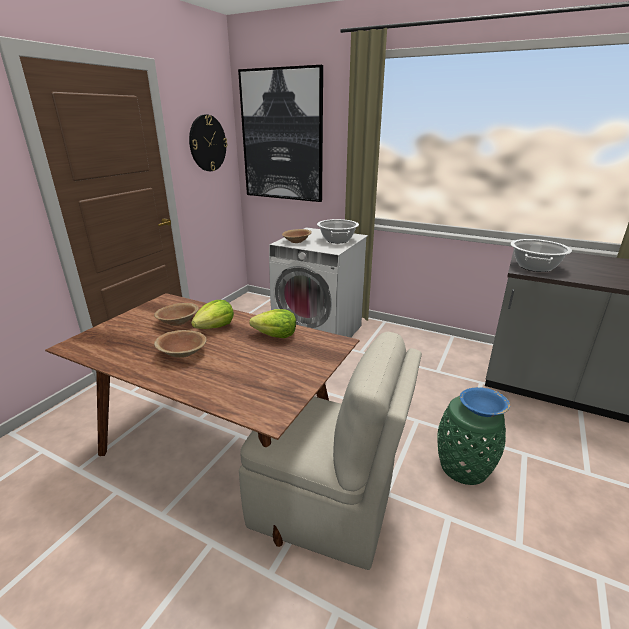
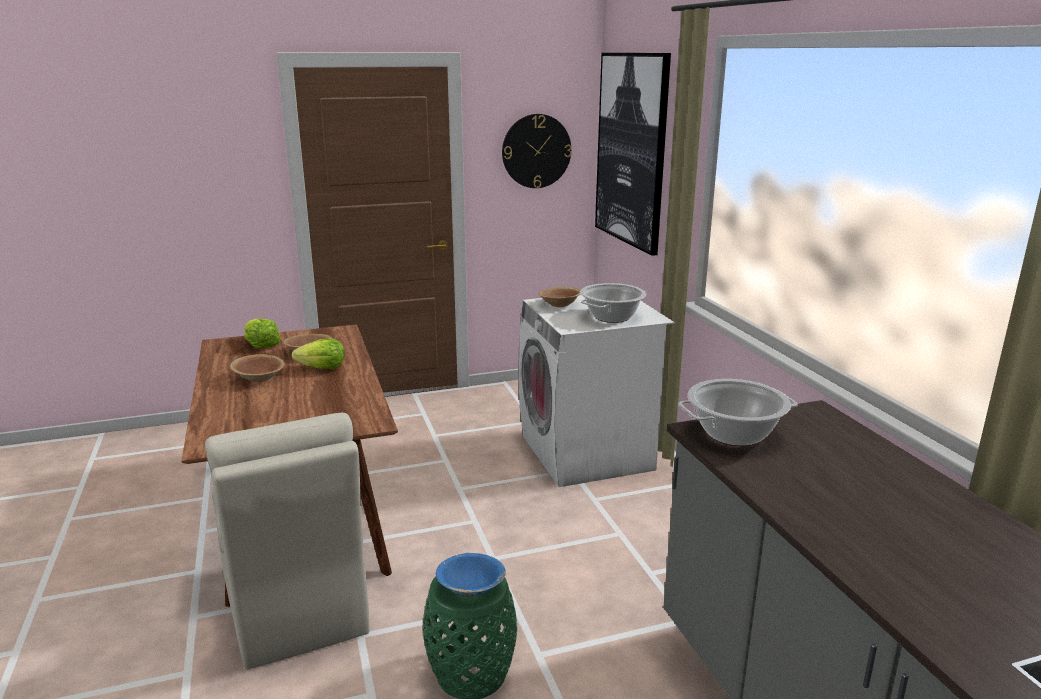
camera: 45 degrees right, 5 degrees down
(276, 335) = (345, 394): lettuce -> lettuce (261, 345)

